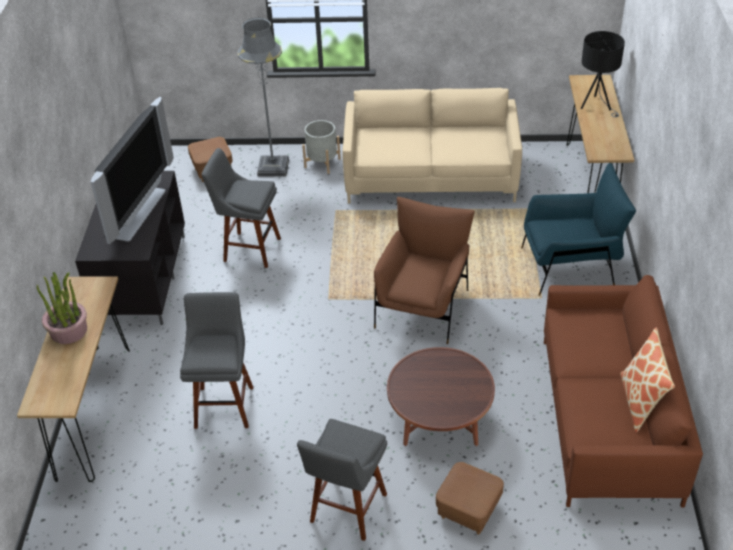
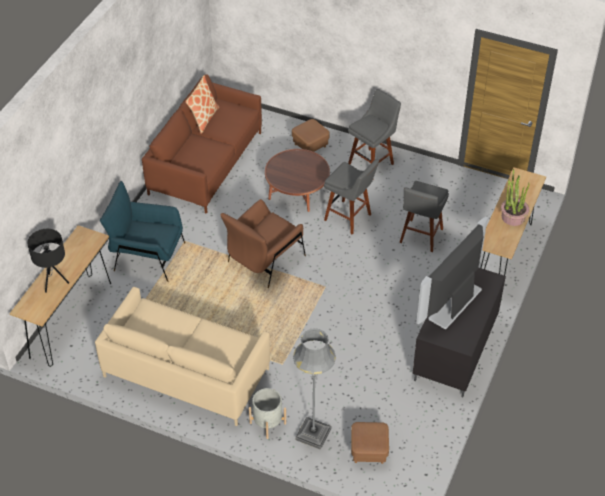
camera: 160 degrees left, 5 degrees up
(249, 249) = (366, 349): grey stool -> grey stool (349, 218)

